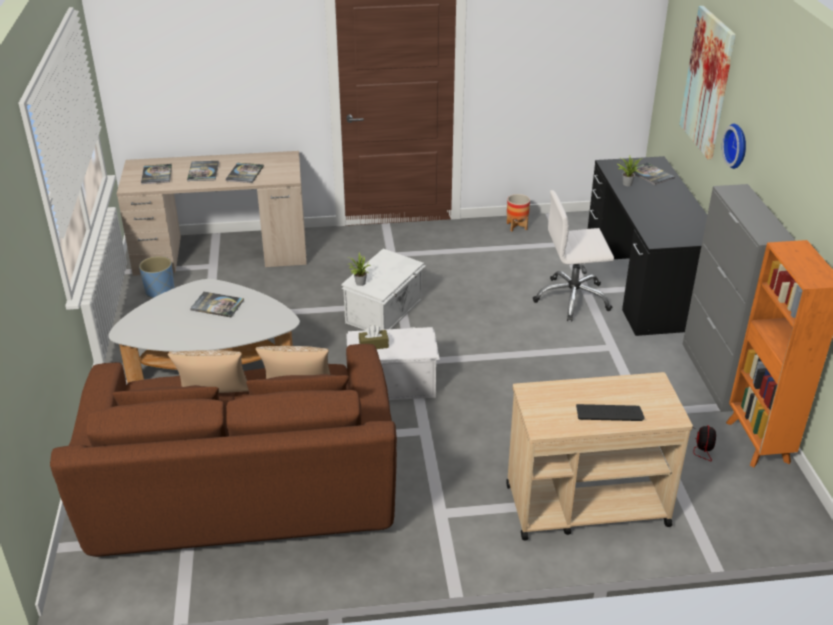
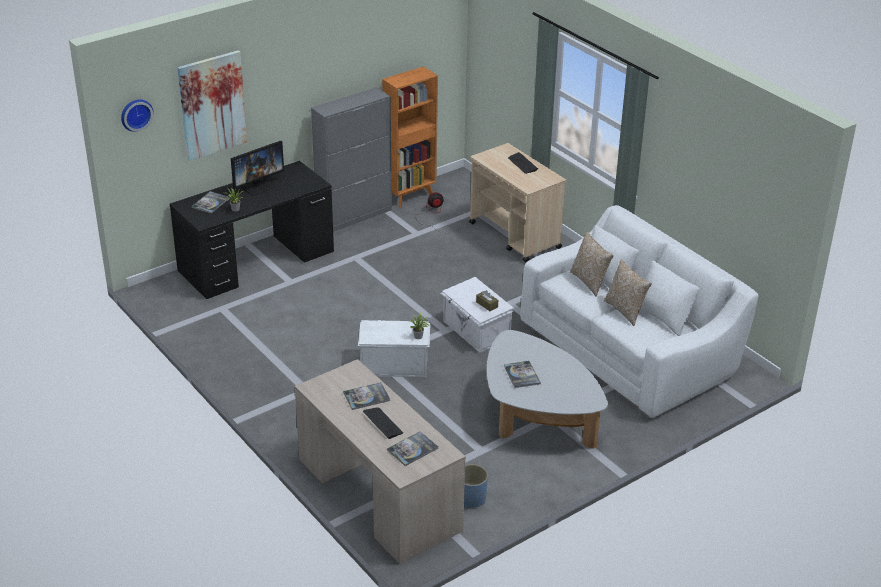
camera: 120 degrees left, 0 degrees up
(203, 171) = (383, 423): book -> keyboard
(244, 494) = (629, 348): brown sofa -> white sofa
(517, 226) = (207, 338): planter -> none
(572, 299) = (306, 285): white office chair -> none
(674, 205) = (257, 186): none -> monitor
(737, 146) = (276, 105): wall clock -> wall clock (135, 114)

